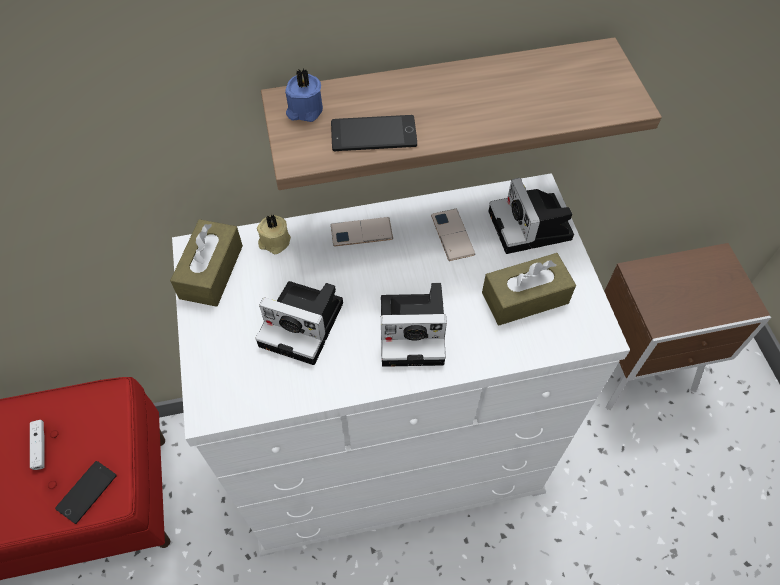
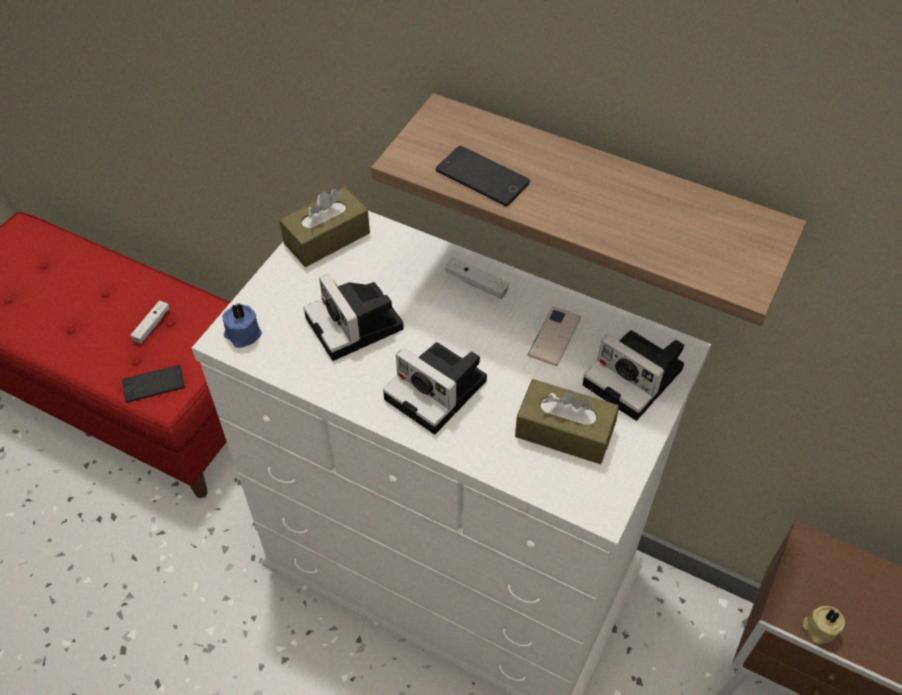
camera: 40 degrees right, 5 degrees down
(274, 242) = (397, 246): beige candle -> beige candle (819, 628)
(304, 110) = (448, 127): blue candle -> blue candle (242, 334)
(361, 232) = (476, 283): phone -> white game controller
(532, 227) = (636, 378): camera -> camera turned 75 degrees counterclockwise

